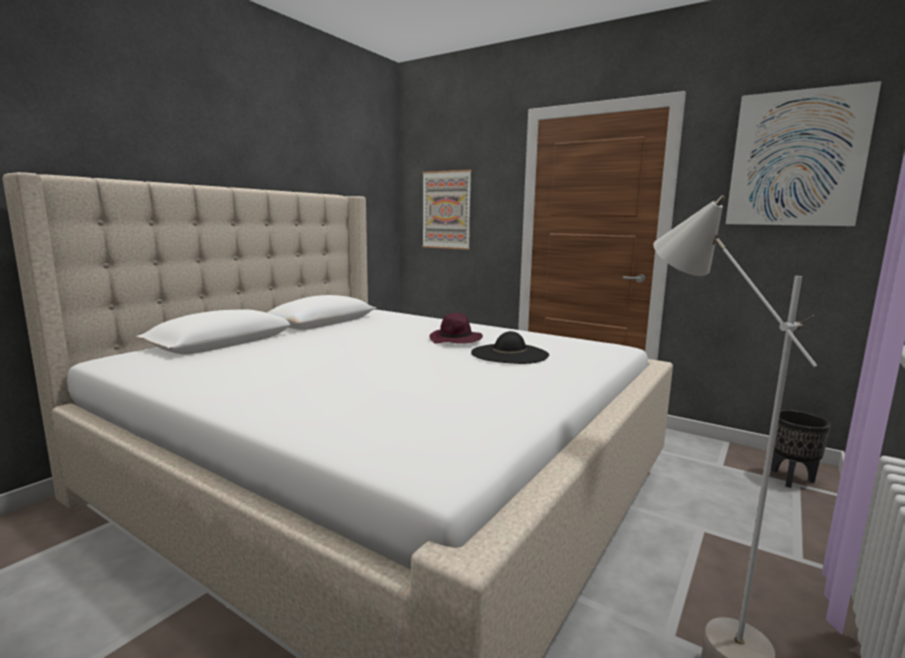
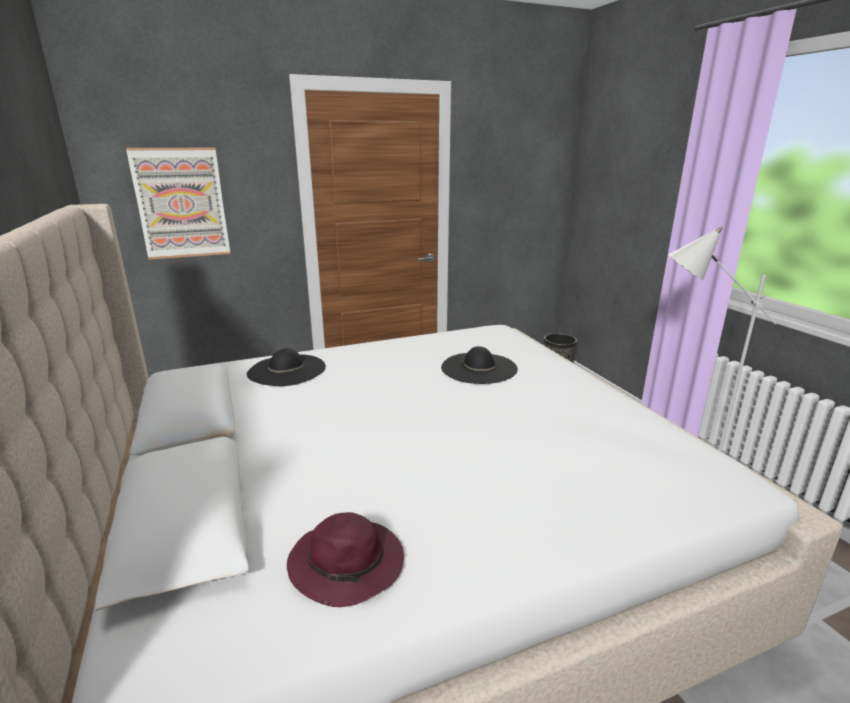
camera: 55 degrees left, 10 degrees up
(407, 321) = (287, 370): none -> black hat
(456, 340) = (406, 373): purple hat -> purple hat (348, 565)
(796, 159) = (527, 150): picture -> none

